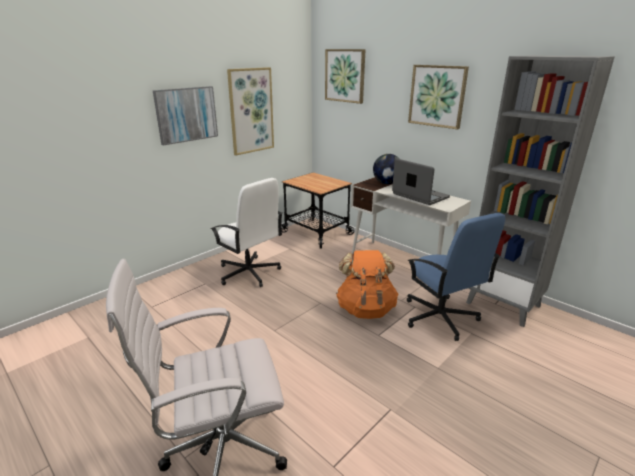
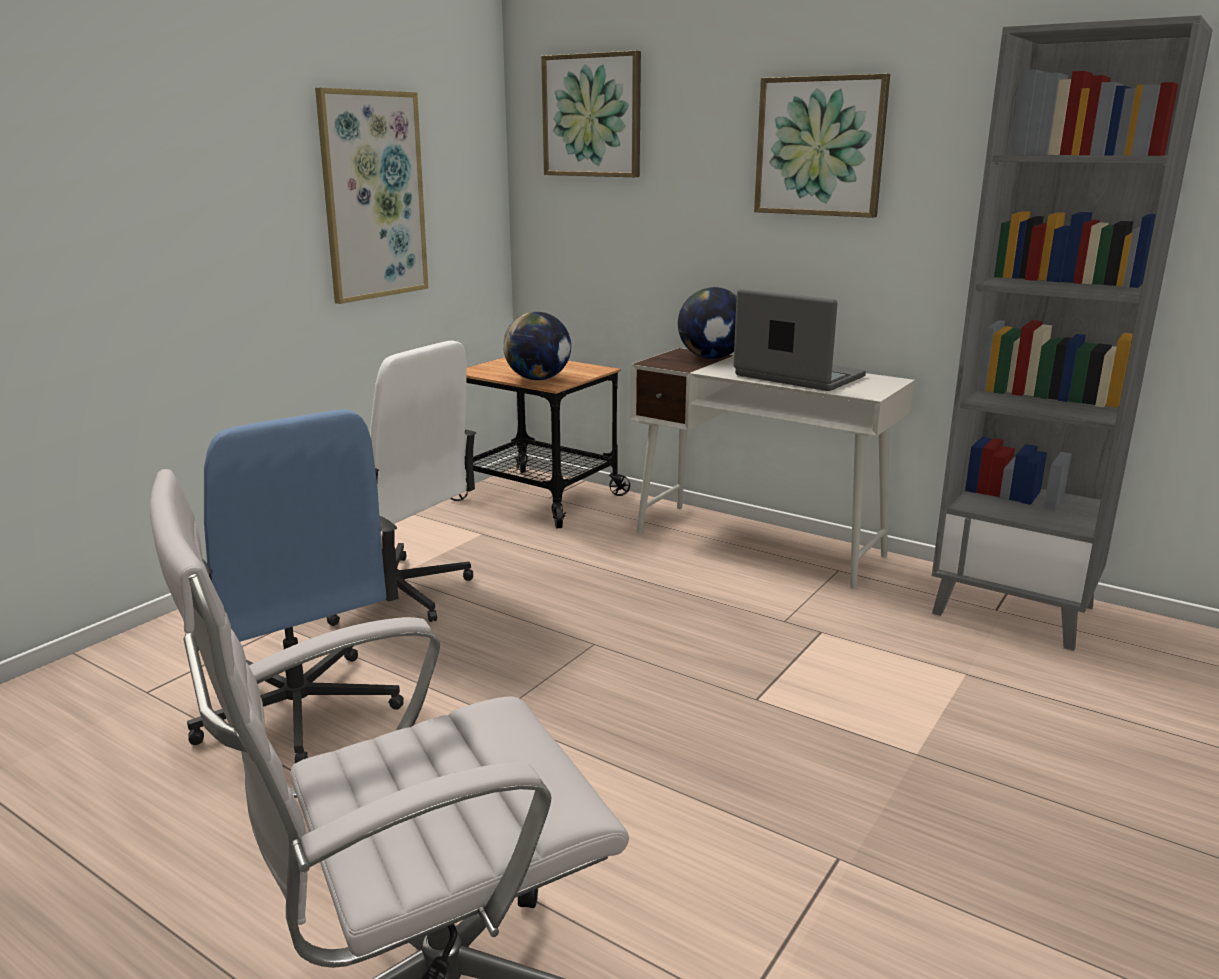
camera: 10 degrees left, 5 degrees down
(186, 114) = (218, 194): picture -> none
(316, 187) = (538, 379): none -> globe
(366, 309) = (708, 647): orange backpack -> none
(440, 317) = (885, 649): blue office chair -> blue office chair (298, 710)

